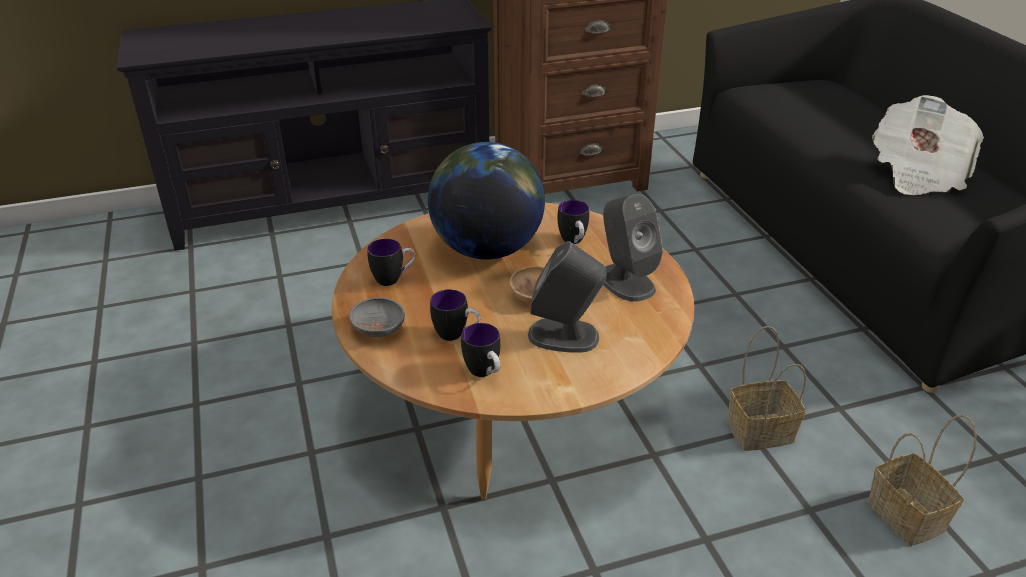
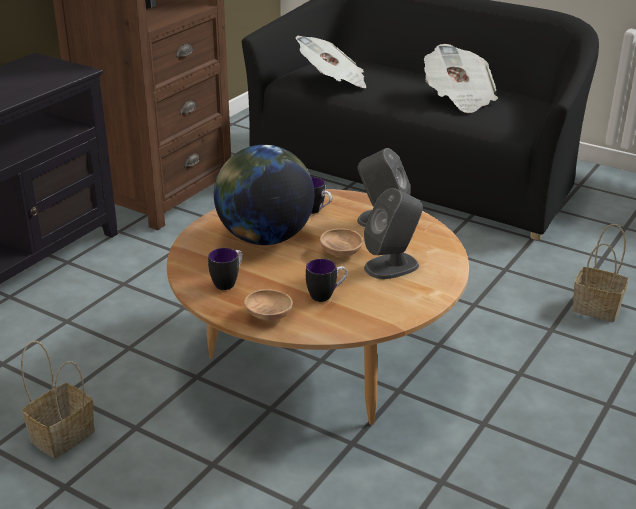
camera: 40 degrees left, 5 degrees down
(378, 329) = (268, 316): grey bowl -> brown bowl
(485, 374) = (377, 308): mug -> none
(761, 430) = (480, 301): basket -> basket (63, 434)
(788, 107) = (333, 81): none -> newspaper

